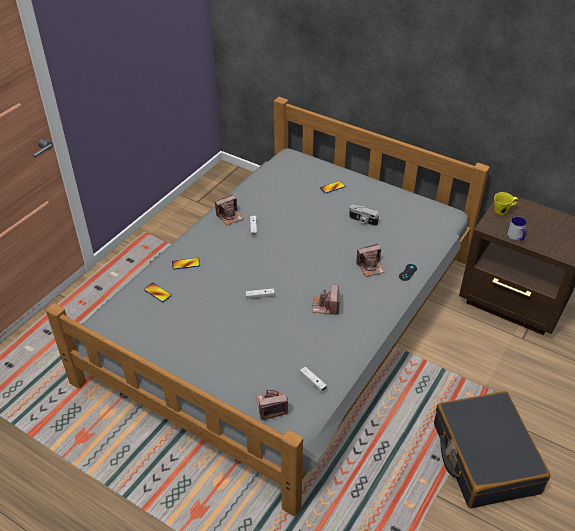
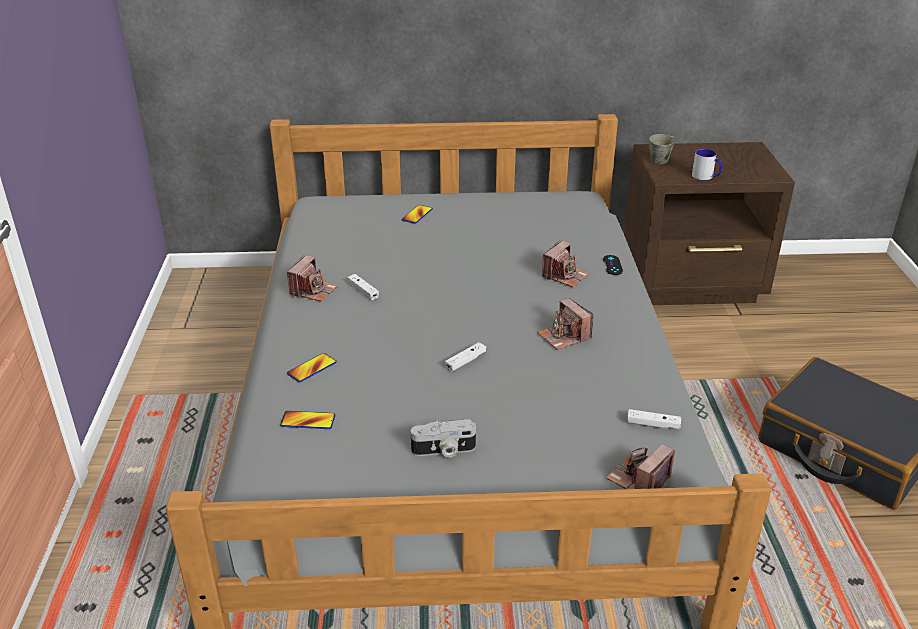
camera: 35 degrees left, 10 degrees down
(362, 221) = (496, 235): camera -> camera (444, 451)
(502, 211) = (660, 160): yellow mug -> grey mug

